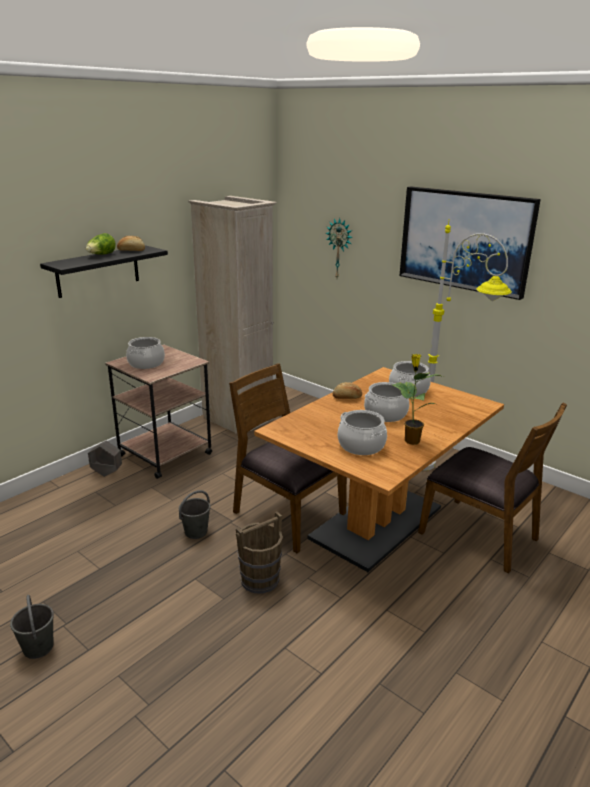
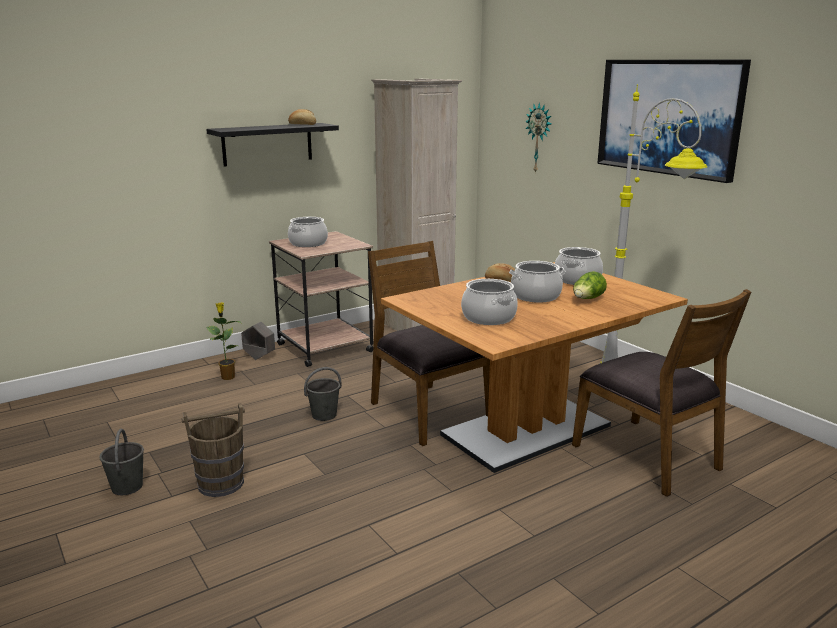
camera: 15 degrees right, 5 degrees down
(101, 255) = (269, 126): lettuce -> lettuce (587, 299)
(259, 580) = (370, 463): brown bucket -> brown bucket (220, 484)
(411, 440) = (549, 318): potted plant -> potted plant (227, 377)

